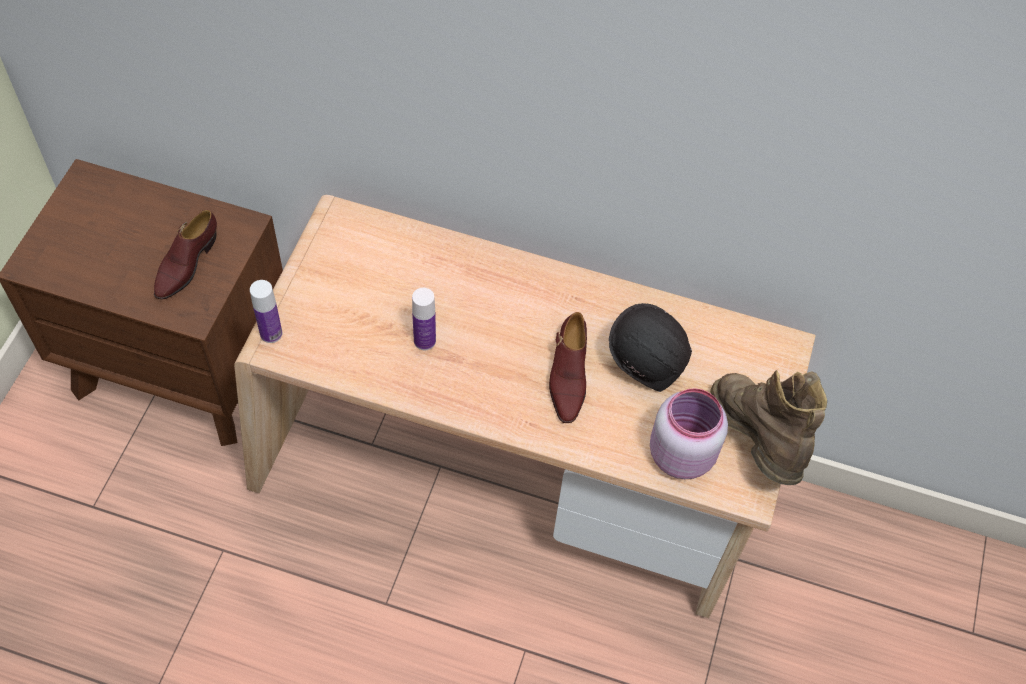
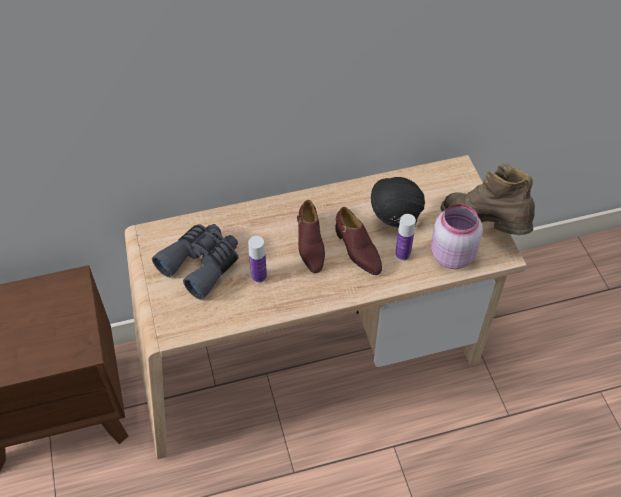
camera: 30 degrees left, 5 degrees down
(186, 264) = (54, 324): brown shoe -> brown shoe (310, 244)
(271, 333) = (160, 325): bottle -> bottle (402, 254)
(372, 287) = (202, 264): none -> grey binoculars

